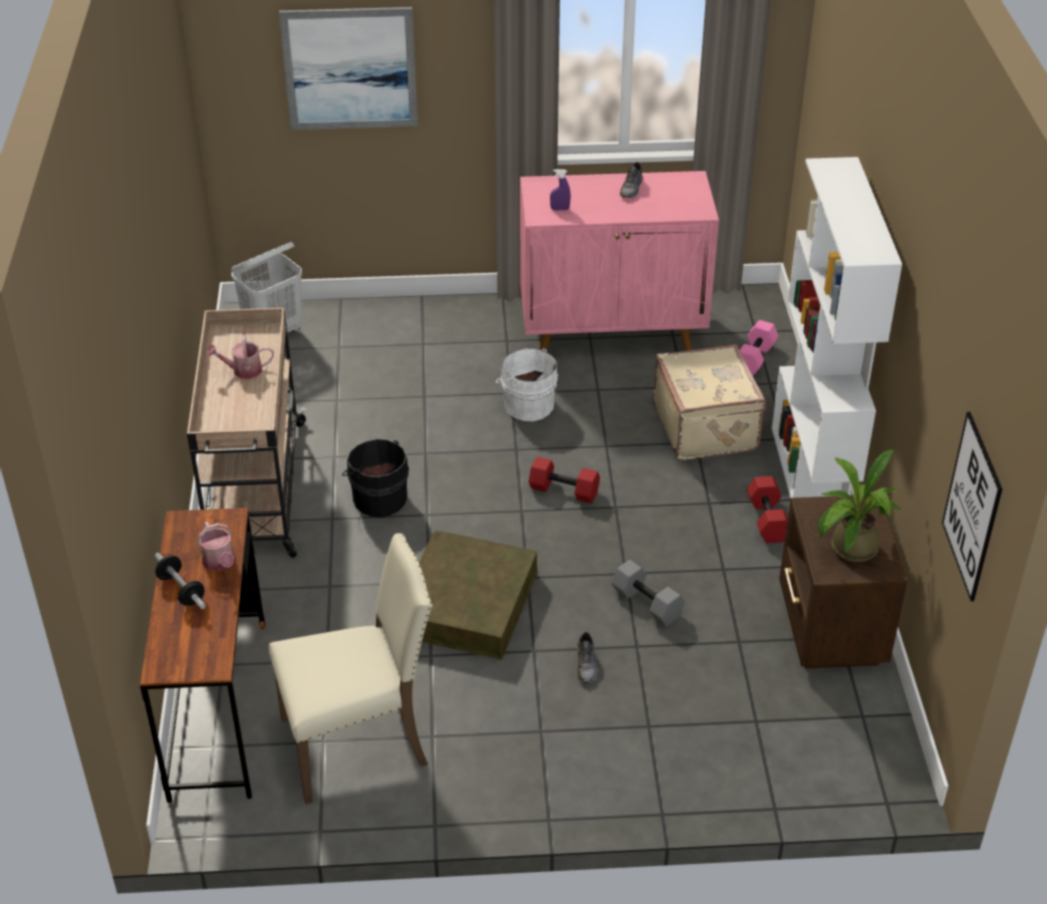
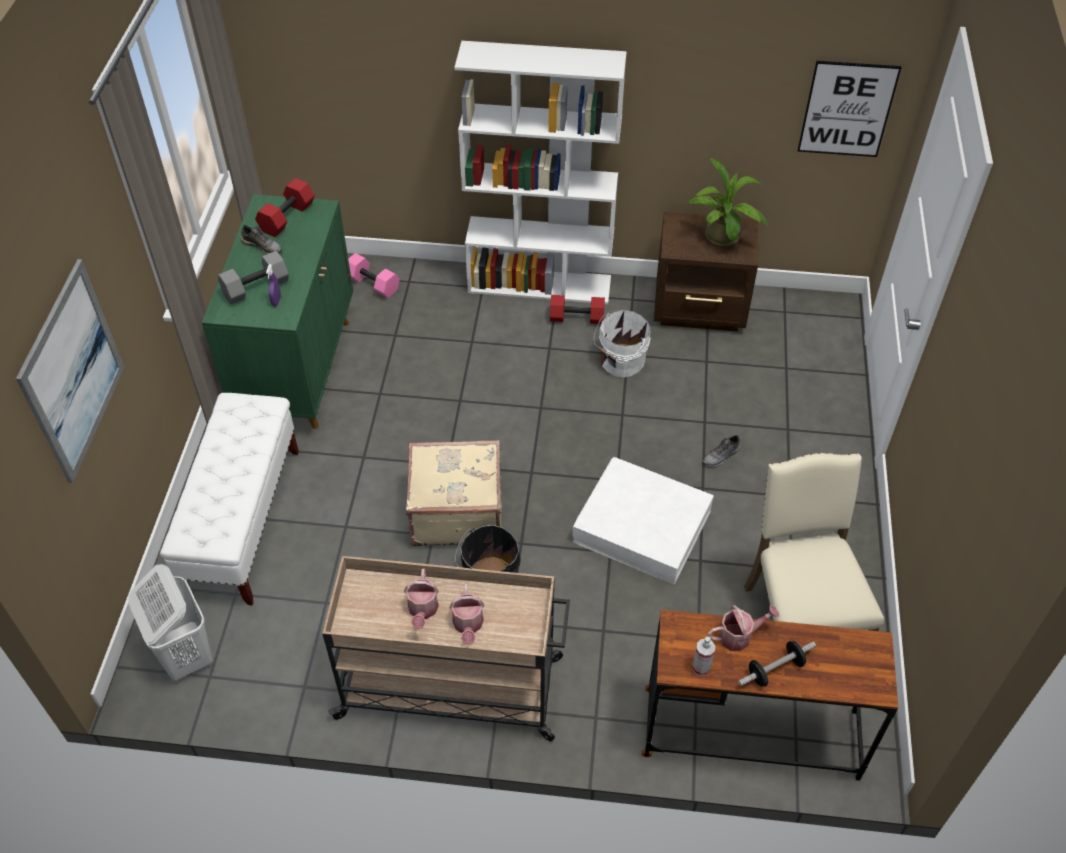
camera: 80 degrees left, 10 degrees up
(182, 538) = (701, 667): none -> spray bottle
(229, 398) = (468, 625): none -> watering can
(417, 335) = (243, 521): none -> white bench
(467, 604) = (642, 527): brown storage box -> white storage box
(527, 404) = (384, 447): white bucket -> white bucket (620, 361)
(563, 491) = (512, 440): red dumbbell -> red dumbbell (287, 218)
(586, 665) = (721, 456): grey shoe -> grey shoe turned 135 degrees clockwise
(613, 332) = (298, 368): pink cabinet -> green cabinet
(645, 603) = (658, 408): grey dumbbell -> grey dumbbell (256, 288)
(706, 427) = (454, 331): beige suitcase -> beige suitcase (456, 511)

